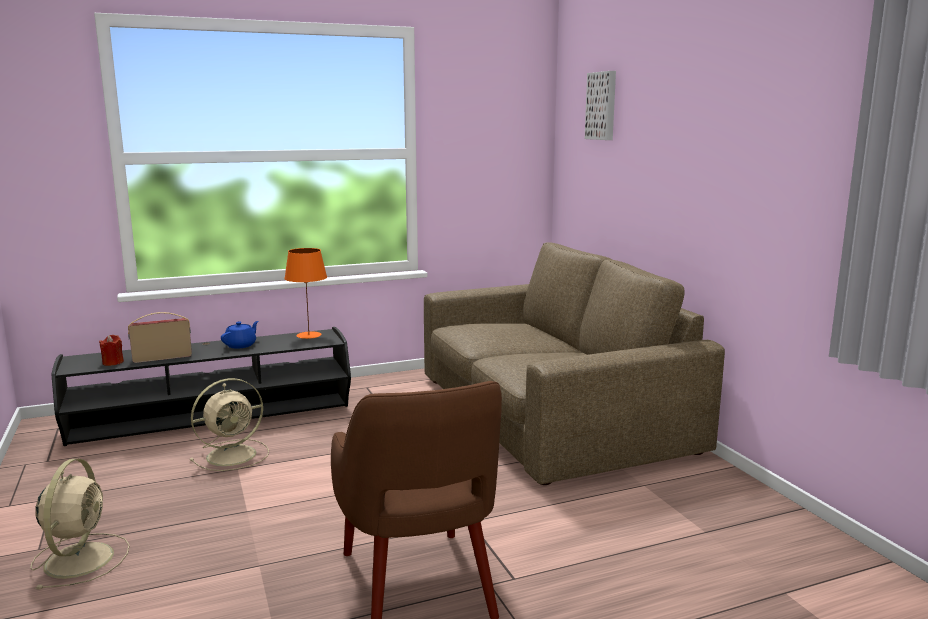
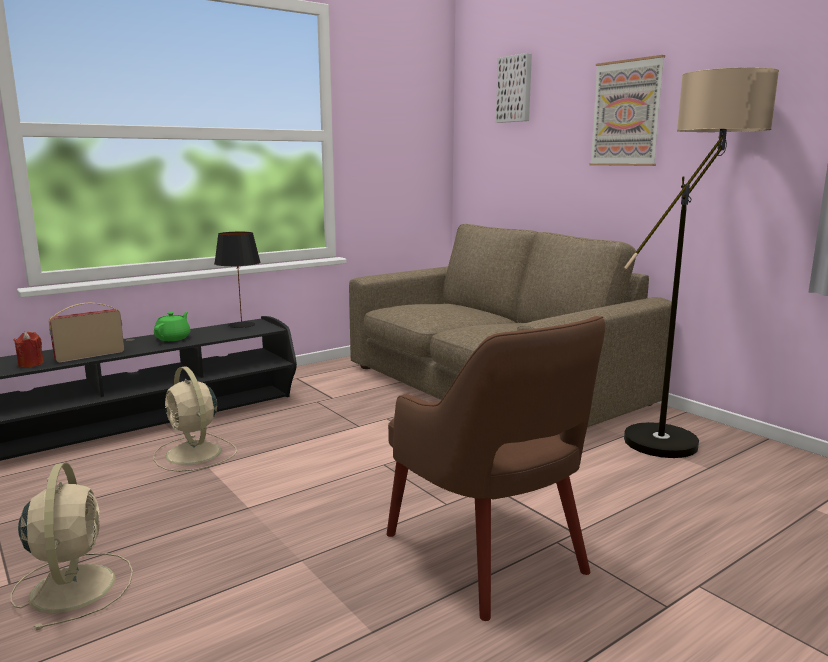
camera: 15 degrees left, 0 degrees up
(233, 455) = (194, 454): beige fan -> beige fan turned 105 degrees clockwise
(241, 345) = (173, 338): blue teapot -> green teapot
(308, 335) = (241, 325): orange table lamp -> black table lamp
(690, 142) = (626, 113): none -> picture
(701, 492) = (677, 436): none -> floor lamp

